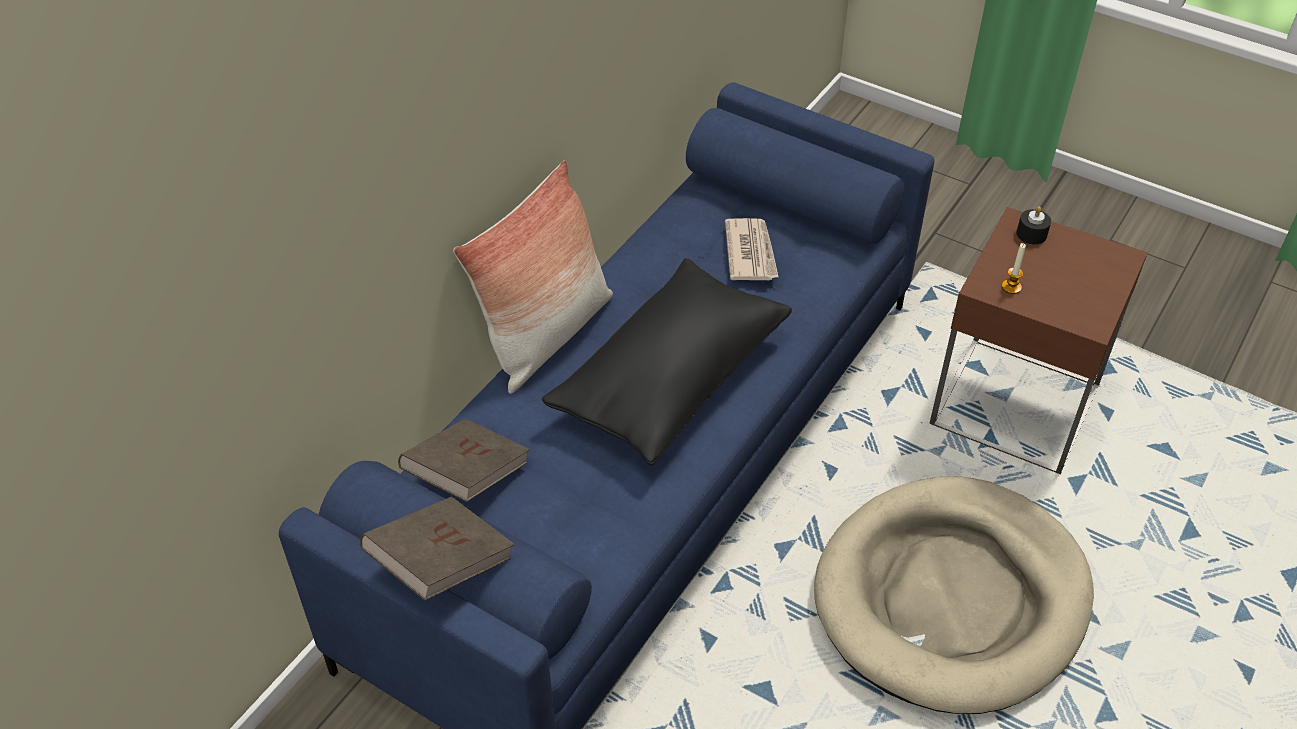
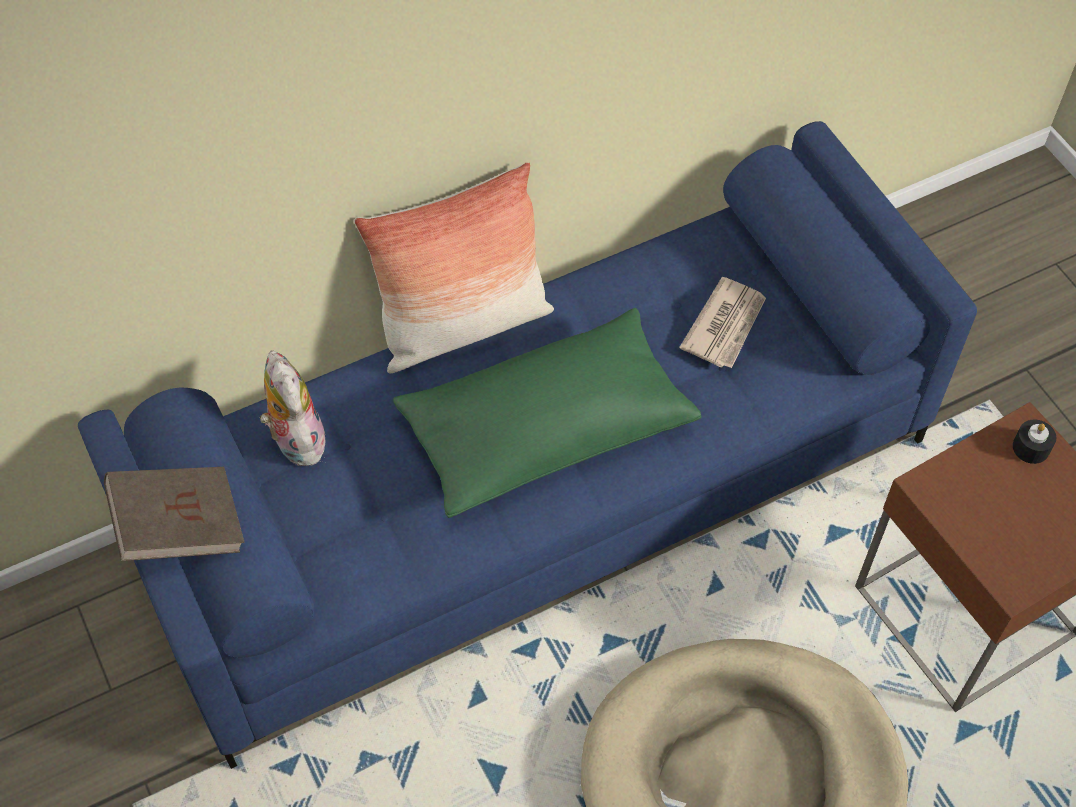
camera: 30 degrees right, 10 degrees up
(467, 476) = (295, 440): brown book -> plush toy
(670, 379) = (546, 430): black pillow -> green pillow
(1011, 287) = (957, 500): candle -> none

